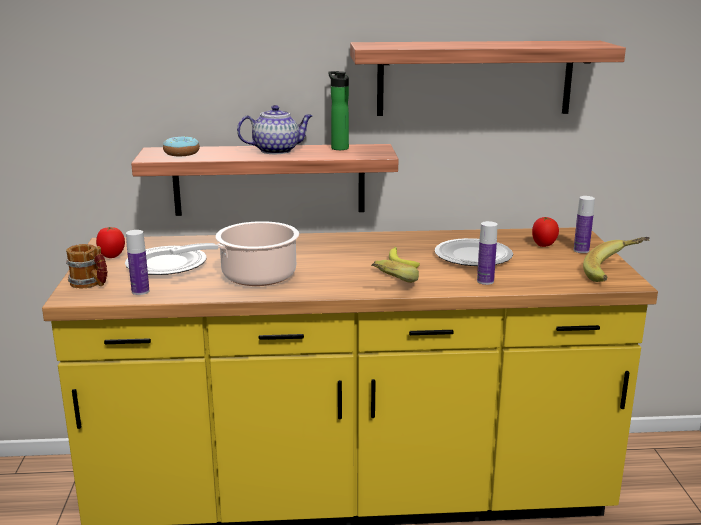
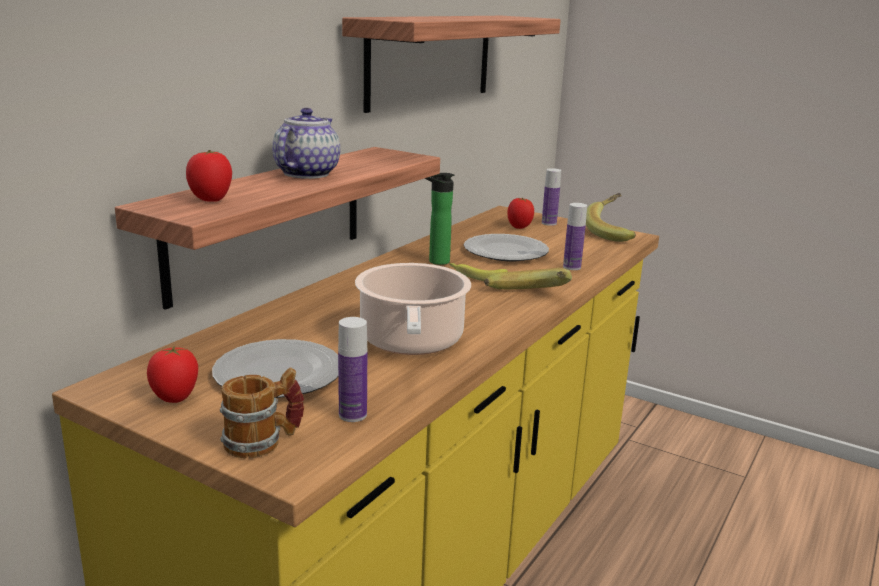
camera: 55 degrees left, 0 degrees up
(181, 153) = (211, 200): donut -> tomato
(338, 148) = (351, 158): bottle -> bottle (435, 261)

